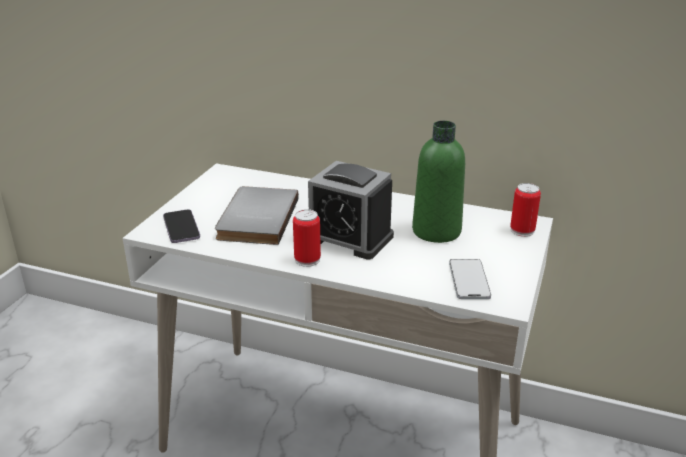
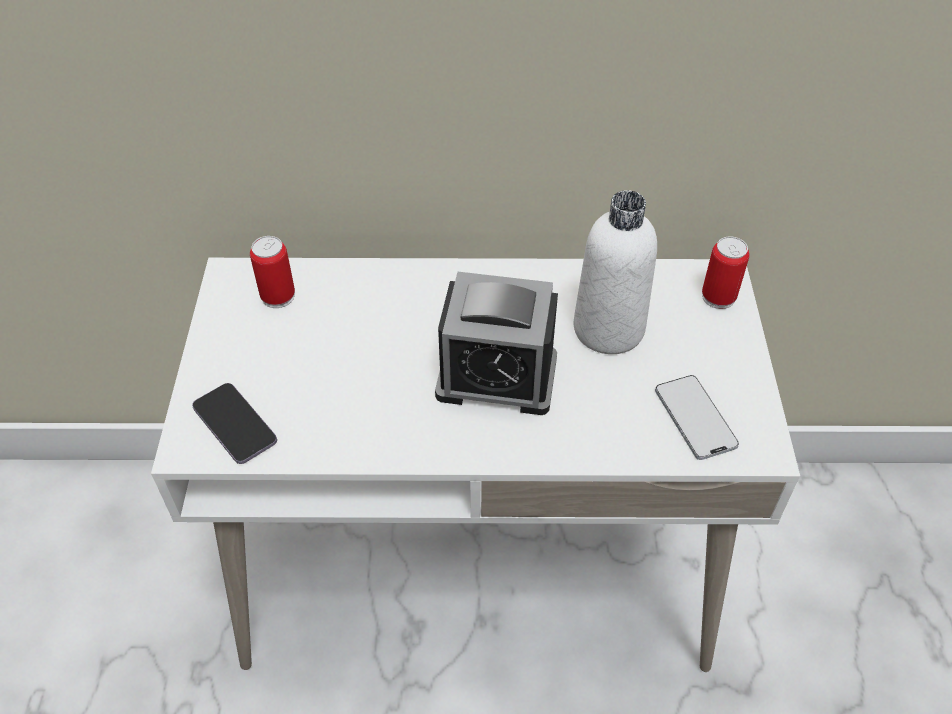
camera: 20 degrees left, 20 degrees up
(255, 218) = (337, 372): grey book -> none
(307, 260) = (460, 441): can -> can (278, 296)
(436, 231) = (608, 329): green bottle -> white bottle

